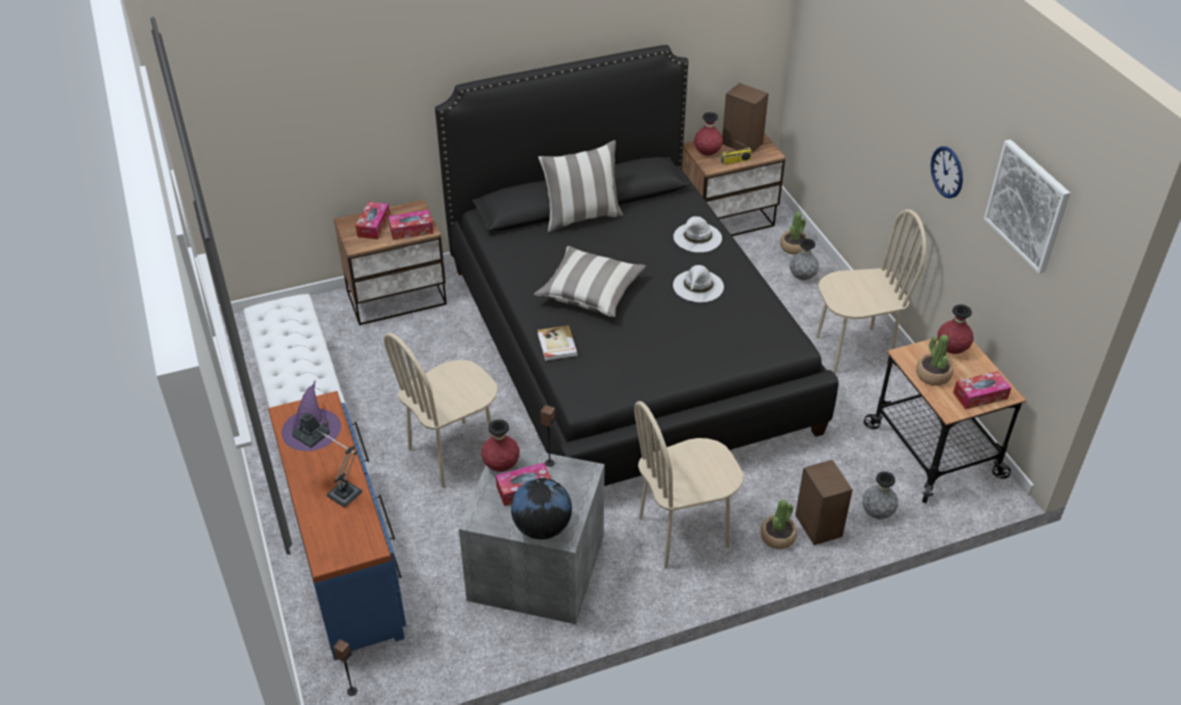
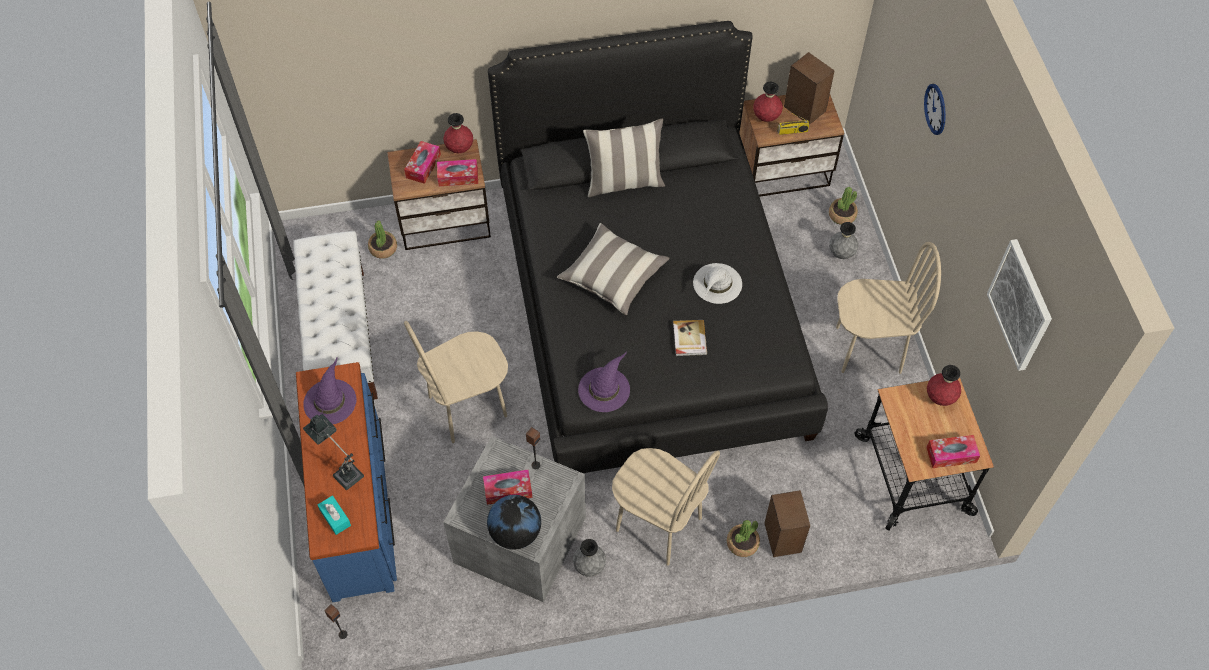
camera: 10 degrees right, 15 degrees up
(336, 535) = (335, 518): none -> turquoise tissue box
(501, 466) = (492, 461): red vase -> red vase (459, 148)
(556, 345) = (568, 334): book -> book (689, 339)
(606, 386) = (604, 388): none -> purple hat
(683, 532) = (658, 525): beige chair -> beige chair turned 135 degrees counterclockwise
(697, 238) = (730, 224): white hat -> none
(877, 513) = (840, 533): grey vase -> grey vase (589, 566)
(933, 375) = (913, 424): potted plant -> potted plant (383, 248)
(947, 172) = (968, 229): wall clock -> wall clock (935, 109)

